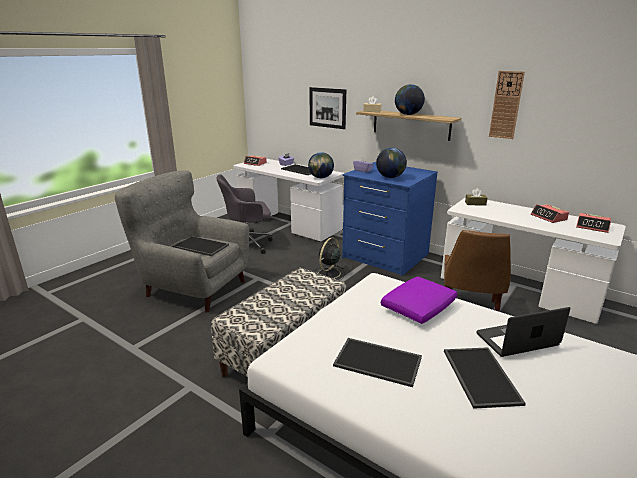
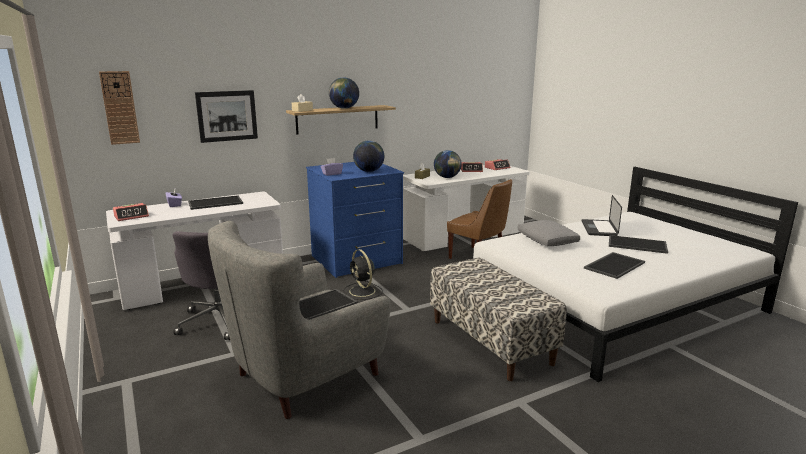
camera: 65 degrees left, 5 degrees down
(321, 178) = (264, 201): globe -> globe (447, 177)
(418, 308) = (547, 241): purple pillow -> grey pillow
(506, 105) = (417, 89): wall clock -> wall clock (120, 108)

